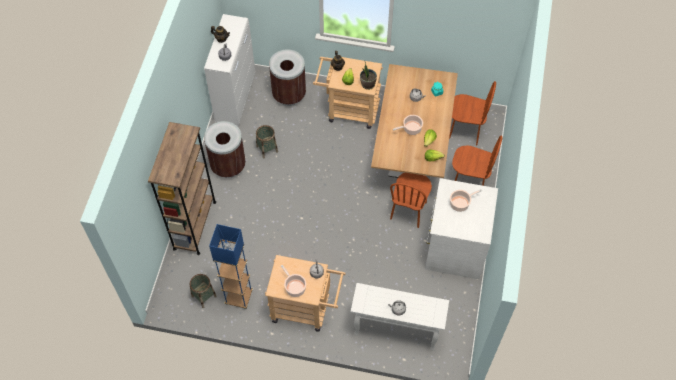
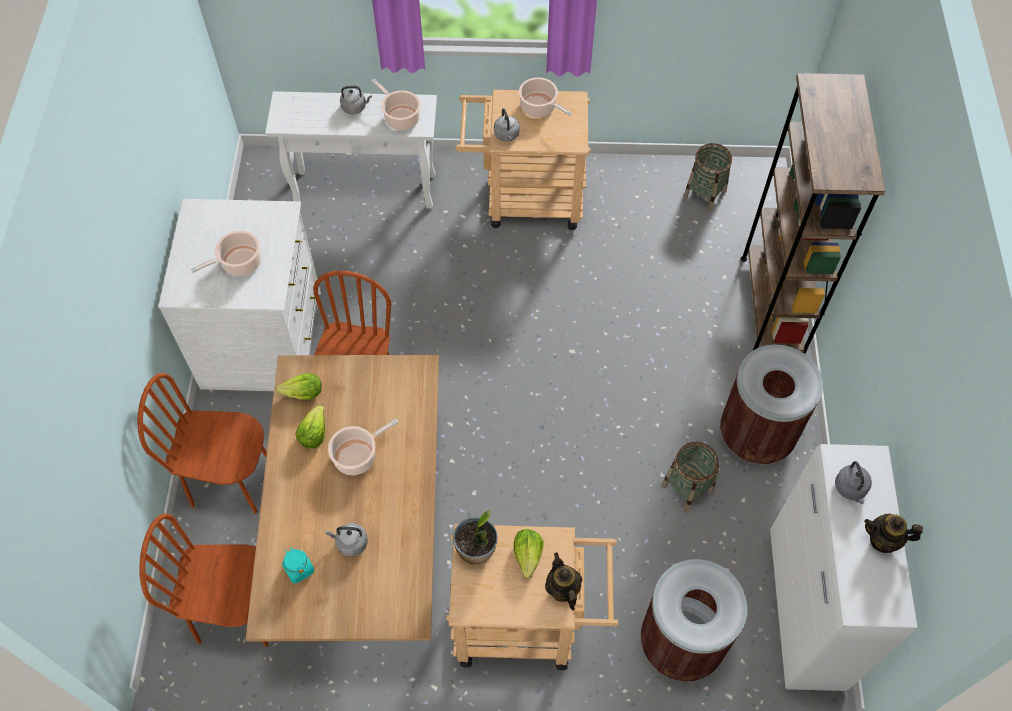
camera: 170 degrees right, 0 degrees up
(239, 297) = (644, 200): blue floor lamp -> none
(373, 298) = (400, 117): none -> cooking pot

